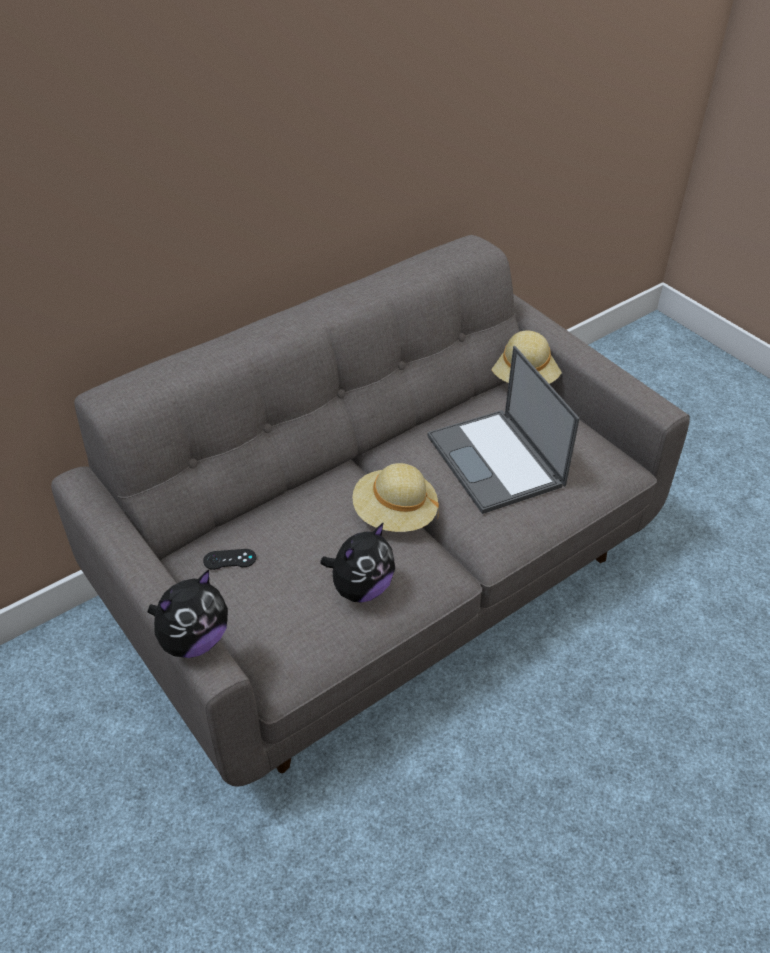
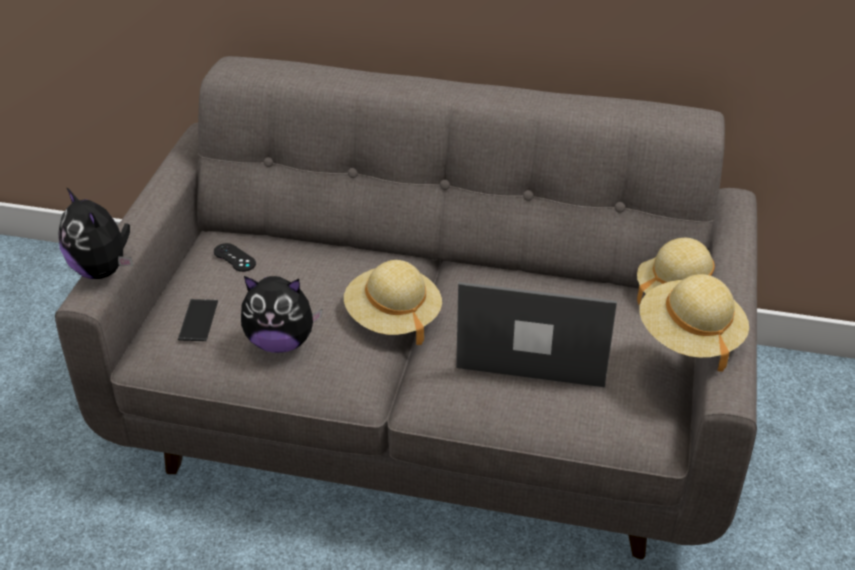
camera: 50 degrees right, 5 degrees down
(193, 640) = (103, 270): plush toy -> plush toy turned 45 degrees clockwise
(281, 622) = (198, 320): none -> phone
(496, 461) = (533, 339): laptop -> laptop turned 75 degrees clockwise
(600, 392) = (689, 337): none -> beige hat

